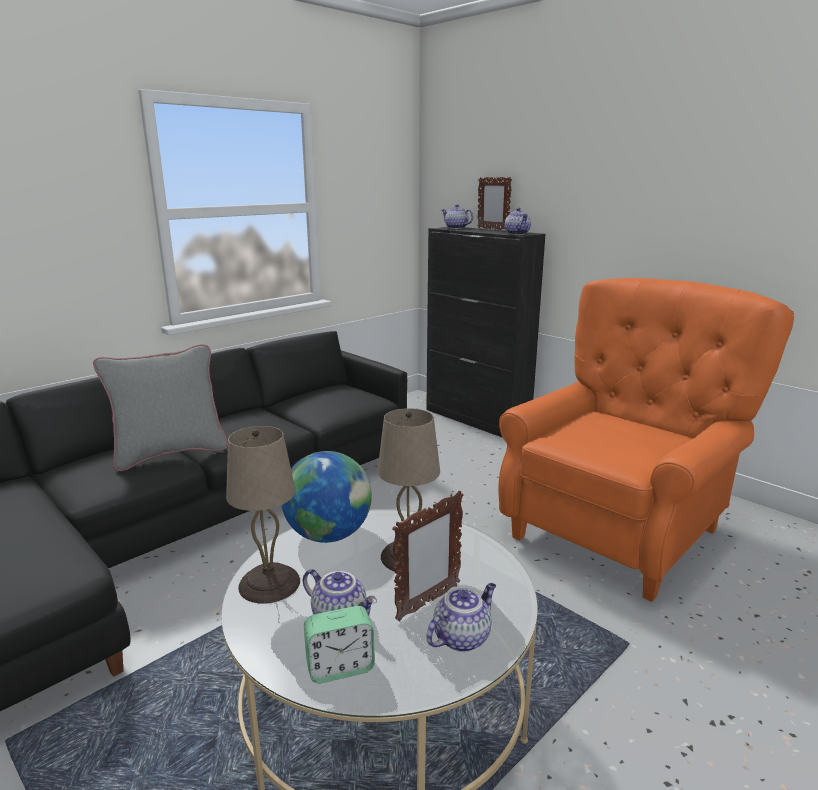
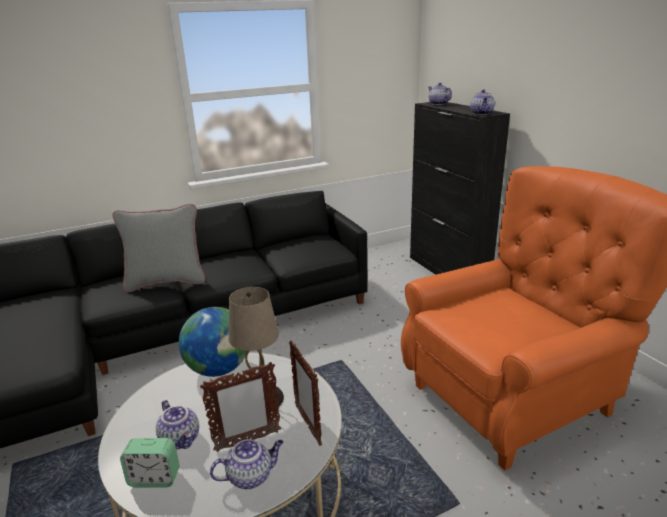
camera: 20 degrees right, 5 degrees up
(269, 583) = (155, 400): beige table lamp -> none
(492, 229) = (469, 106): picture frame -> picture frame (308, 424)

